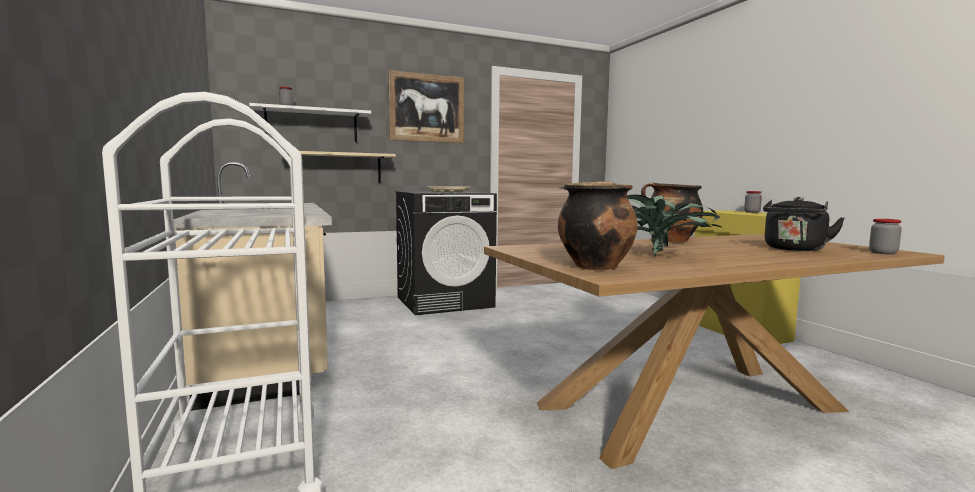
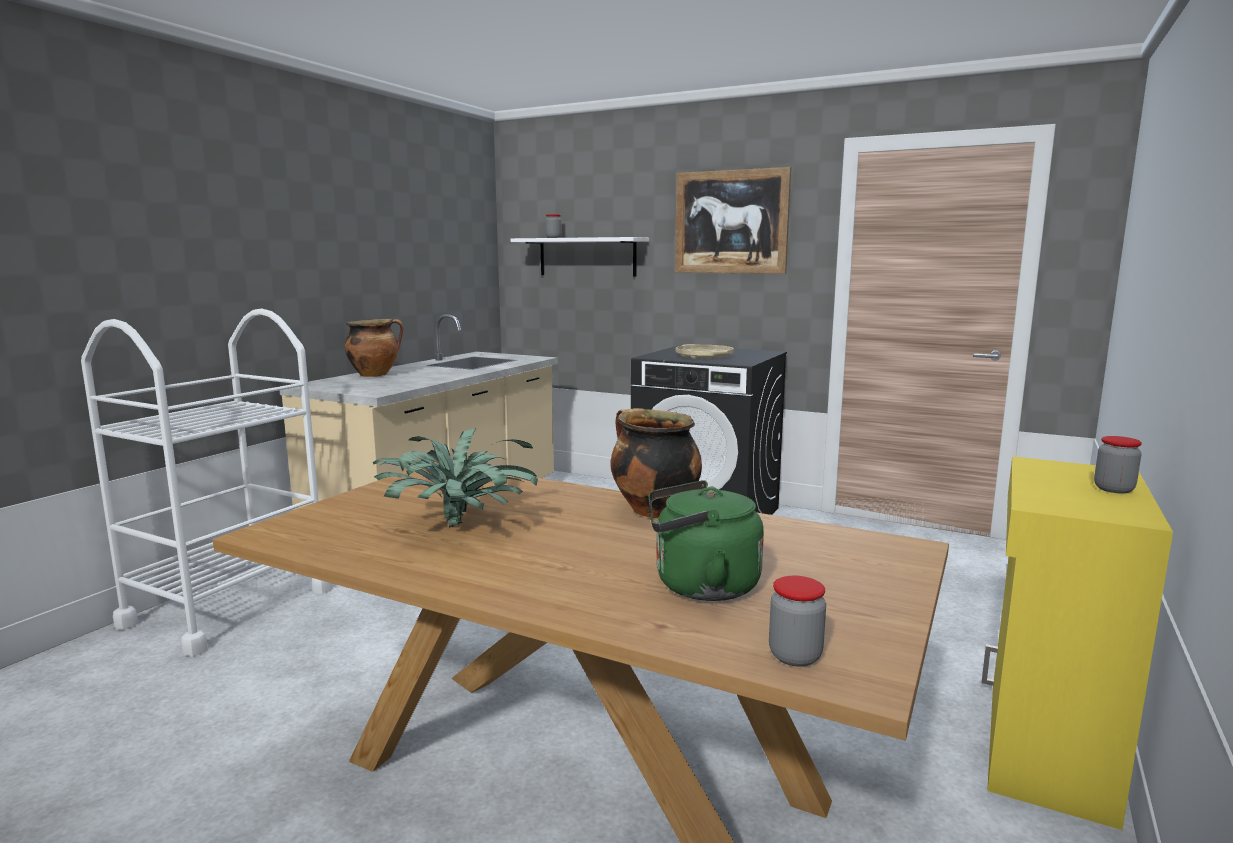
camera: 50 degrees right, 5 degrees up
(337, 167) = (613, 310): beige shelf -> none
(594, 266) = (326, 519): cooking pot -> cooking pot (375, 375)
(794, 249) = (700, 586): black kettle -> green kettle

